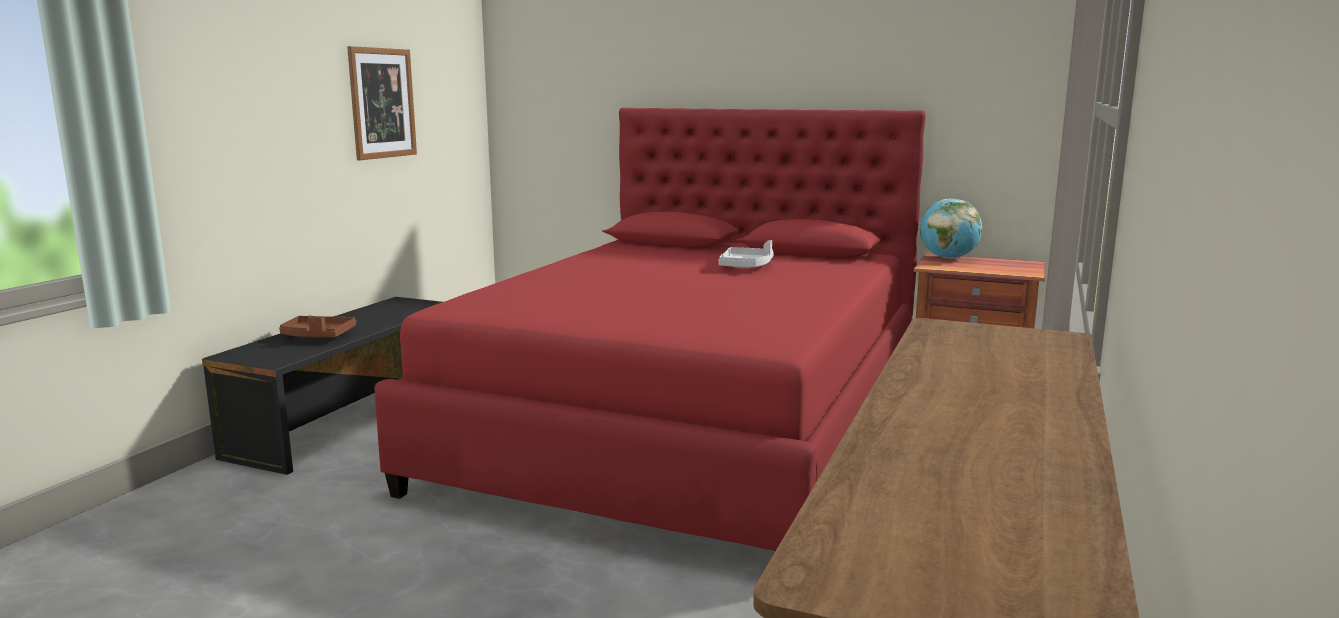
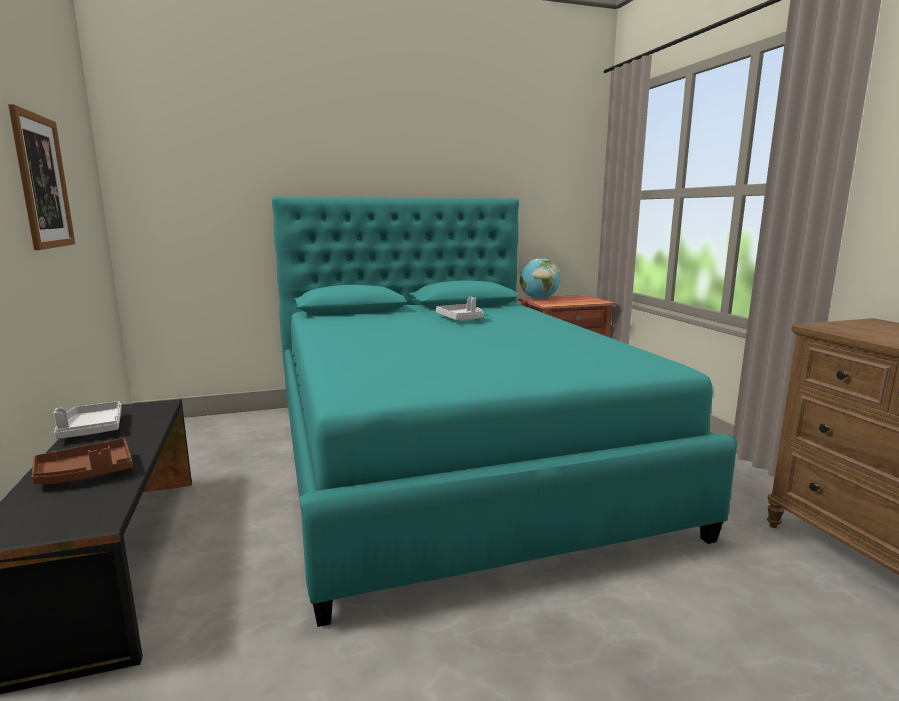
camera: 40 degrees left, 0 degrees up
(369, 311) = (91, 429): none -> grey tray
(689, 429) = (451, 459): red bed -> turquoise bed

